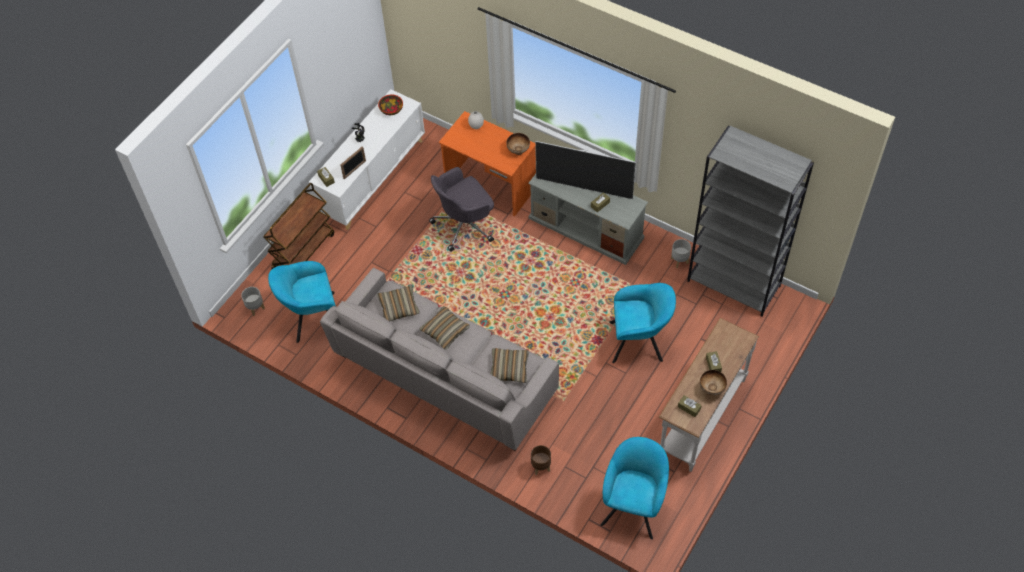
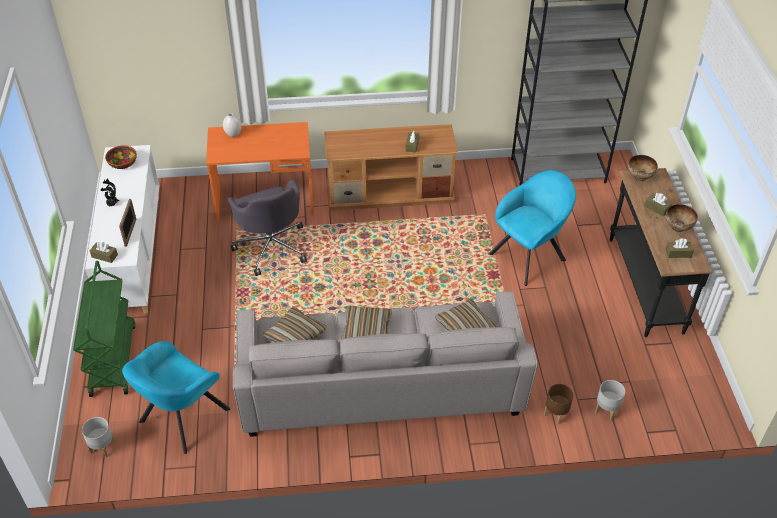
camera: 40 degrees left, 10 degrees down
(303, 251) = (112, 359): brown cart -> green cart
(465, 225) = (271, 246): grey office chair -> grey office chair turned 45 degrees counterclockwise
(518, 150) = (295, 134): bowl -> bowl (639, 177)
(584, 188) = (383, 139): television -> none
(587, 228) = (391, 191): grey tv stand -> brown tv stand
(633, 504) = (669, 392): turquoise armchair -> none
(679, 260) = (496, 176): grey planter -> grey planter (606, 409)
(701, 416) = (643, 285): white console table -> black console table

